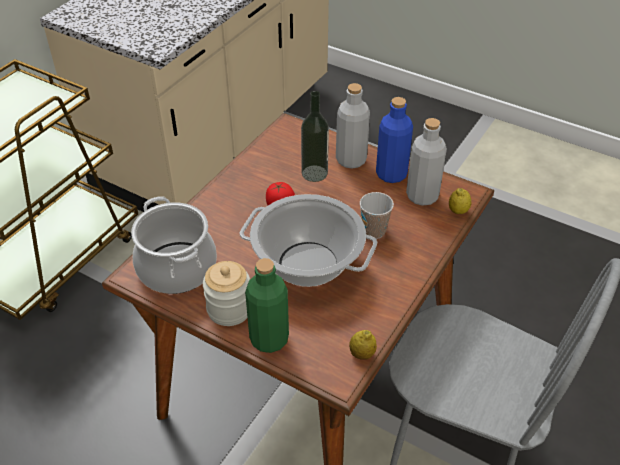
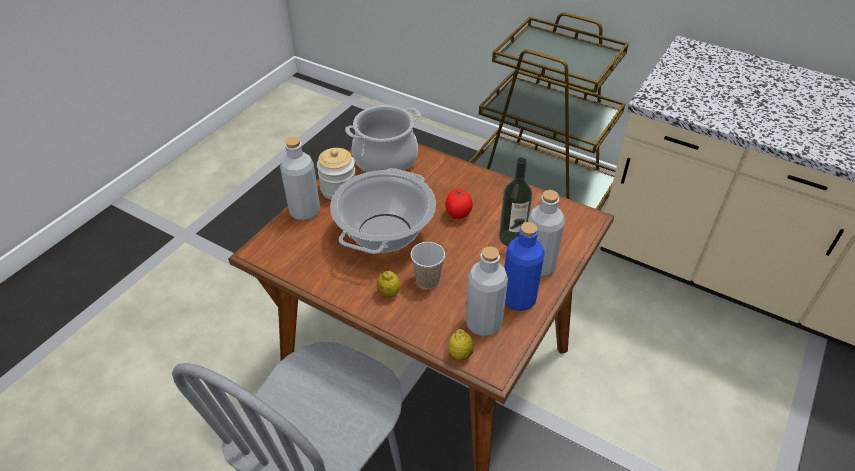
camera: 90 degrees right, 0 degrees up
(269, 339) = (305, 211): green bottle -> grey bottle
(362, 354) = (278, 266): lemon -> lemon (388, 293)

